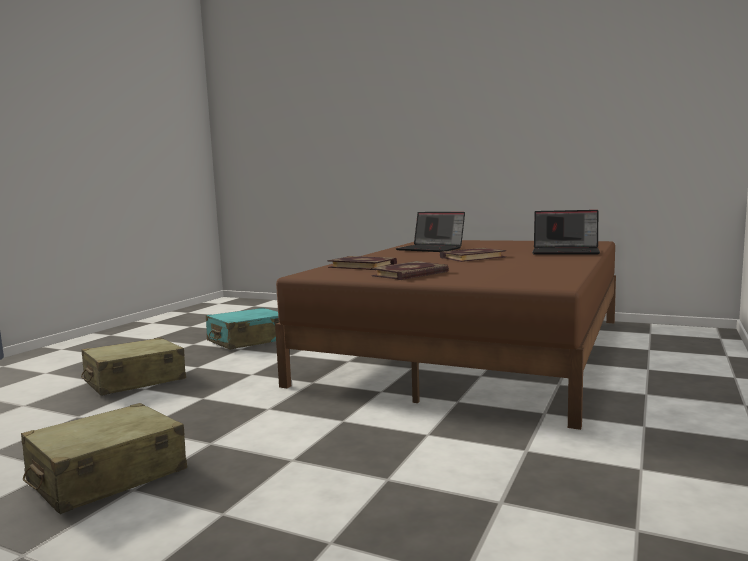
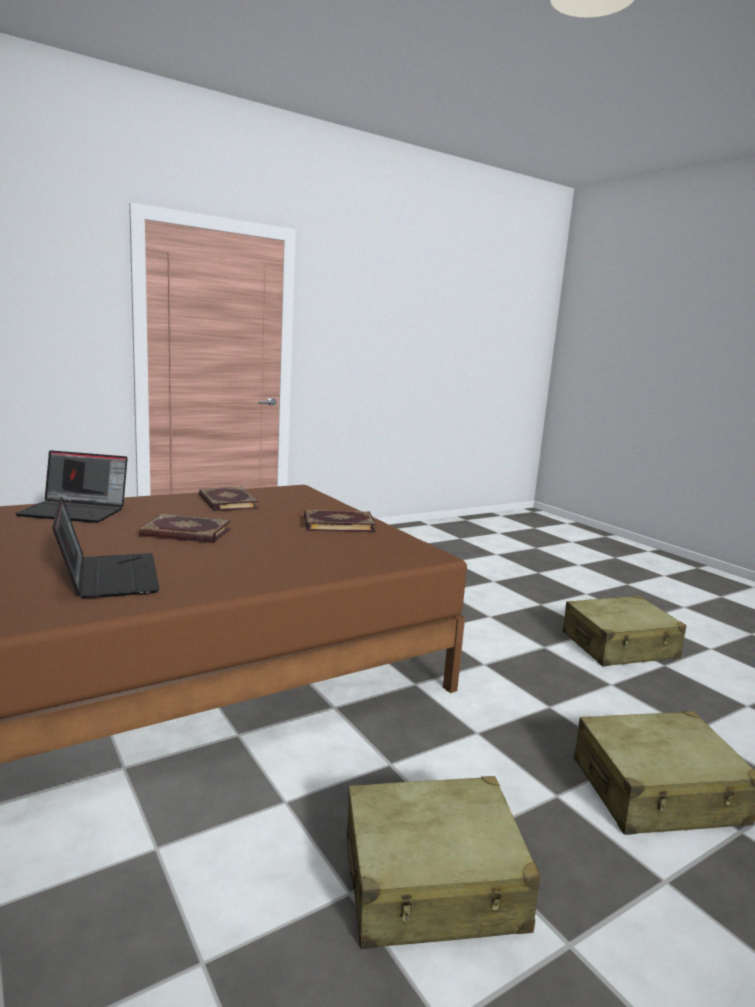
camera: 150 degrees left, 5 degrees up
(248, 341) = (432, 883): turquoise suitcase -> beige suitcase
(363, 265) = (335, 555): book -> book (226, 502)
(566, 252) = (76, 511): laptop -> laptop turned 135 degrees clockwise

